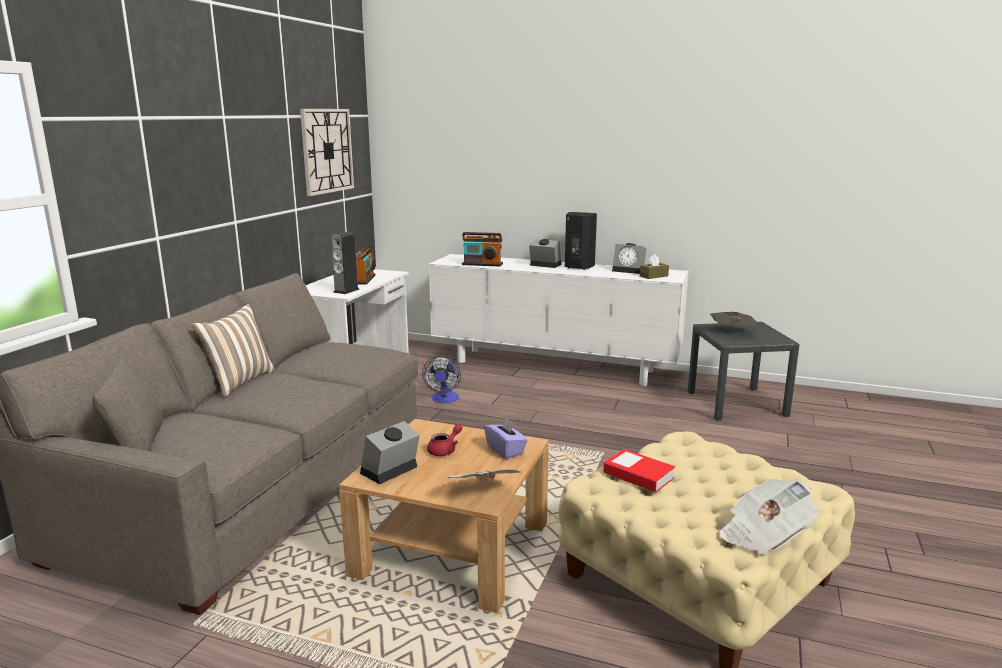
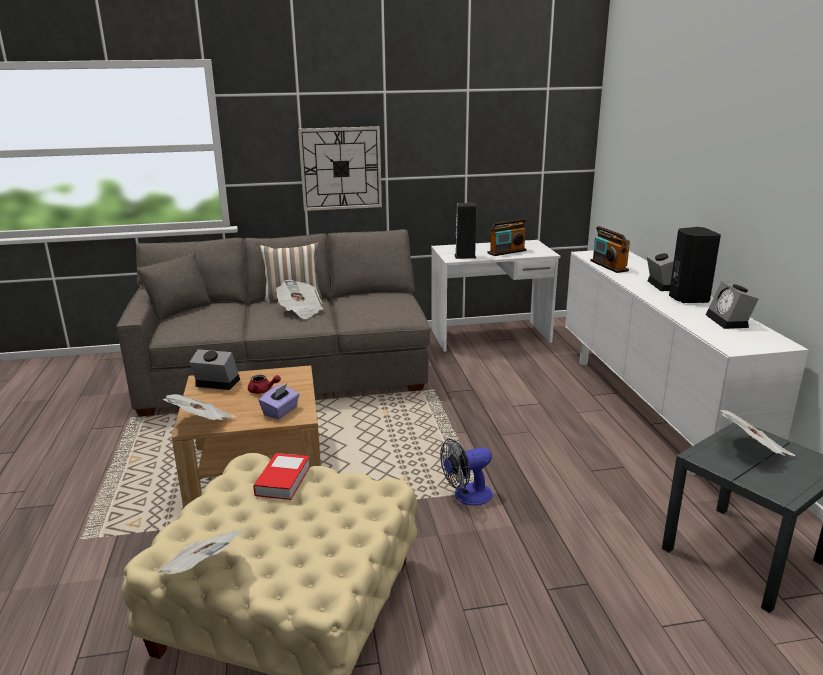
camera: 60 degrees right, 5 degrees up
(293, 386) = (300, 311): none -> newspaper
(327, 151) = (520, 123): wall clock -> wall clock (341, 168)
(444, 399) = (492, 384): fan -> fan (466, 496)
(654, 276) = (729, 337): brown tissue box -> none

